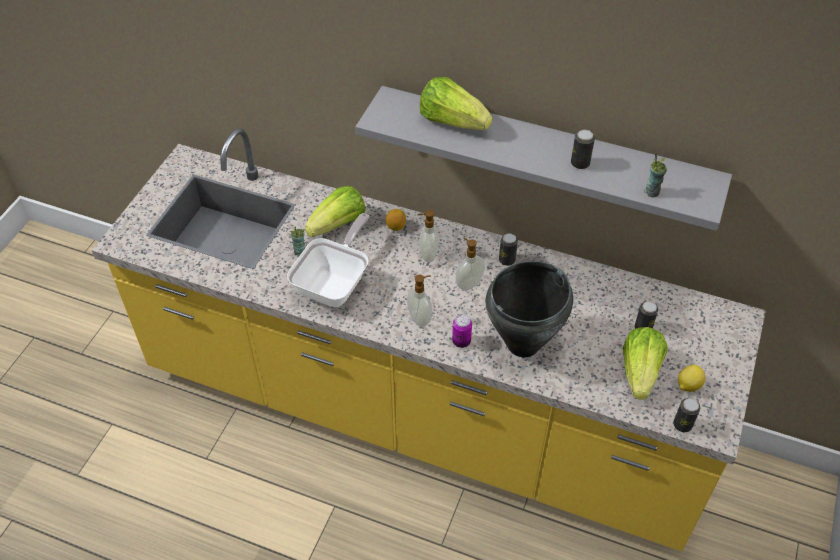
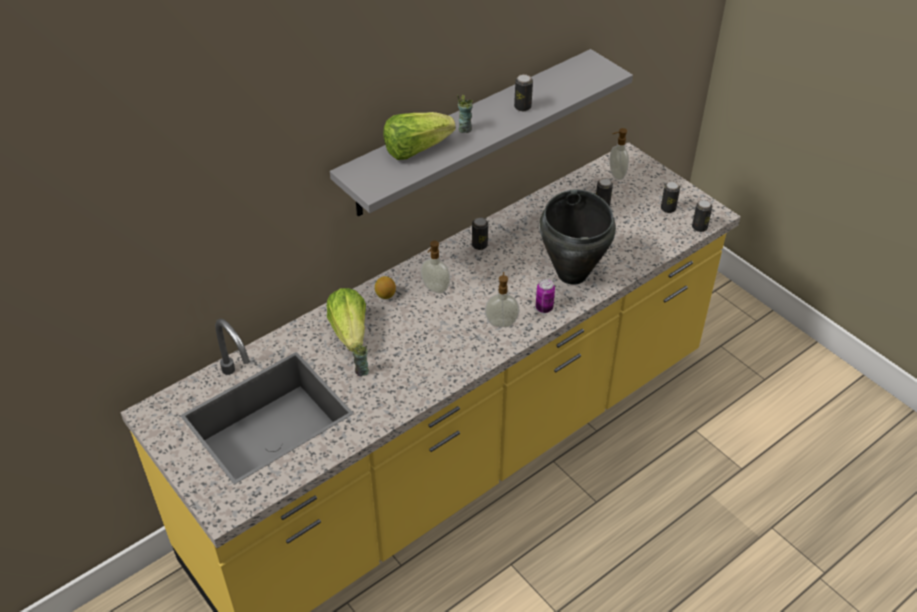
camera: 60 degrees left, 5 degrees down
(335, 283) = (419, 361): frying pan -> none
(468, 283) = (486, 278): soap dispenser -> soap dispenser (616, 174)
(640, 372) = (640, 225): lettuce -> none
(652, 191) = (580, 88): cup -> cup (465, 129)
(688, 385) = (668, 208): lemon -> can

